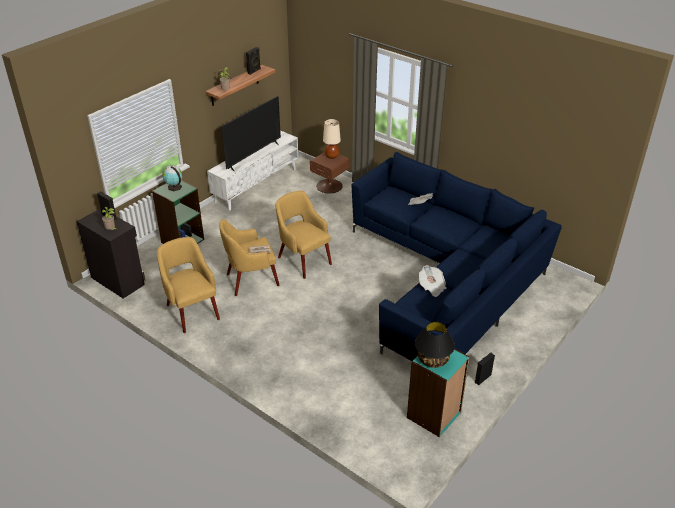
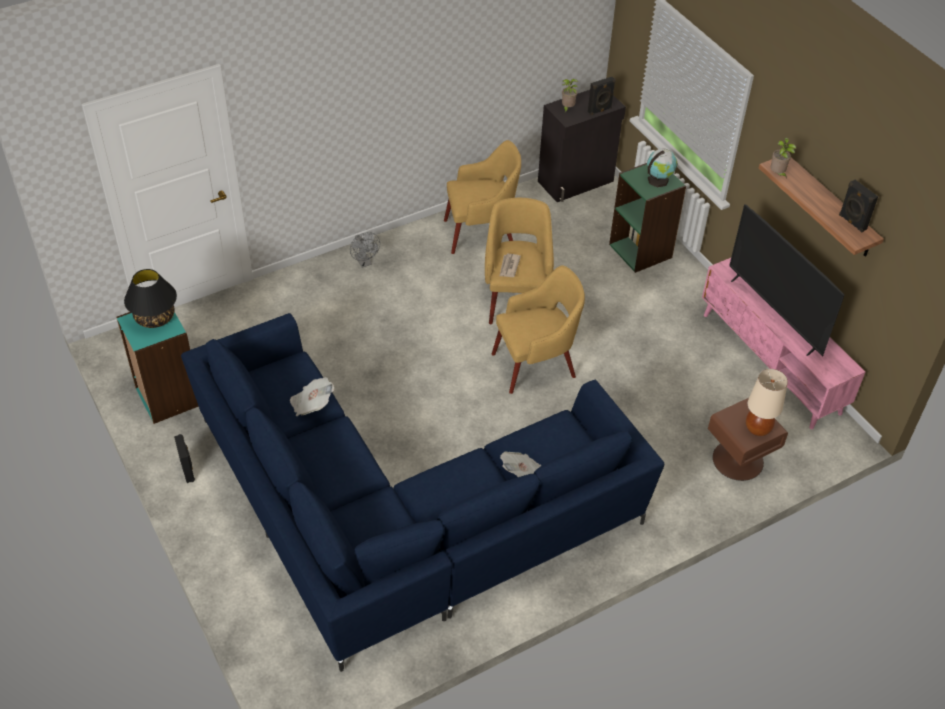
camera: 110 degrees right, 10 degrees up
(248, 360) = (364, 262): none -> grey fan
(256, 185) = (771, 363): white tv stand -> pink tv stand

